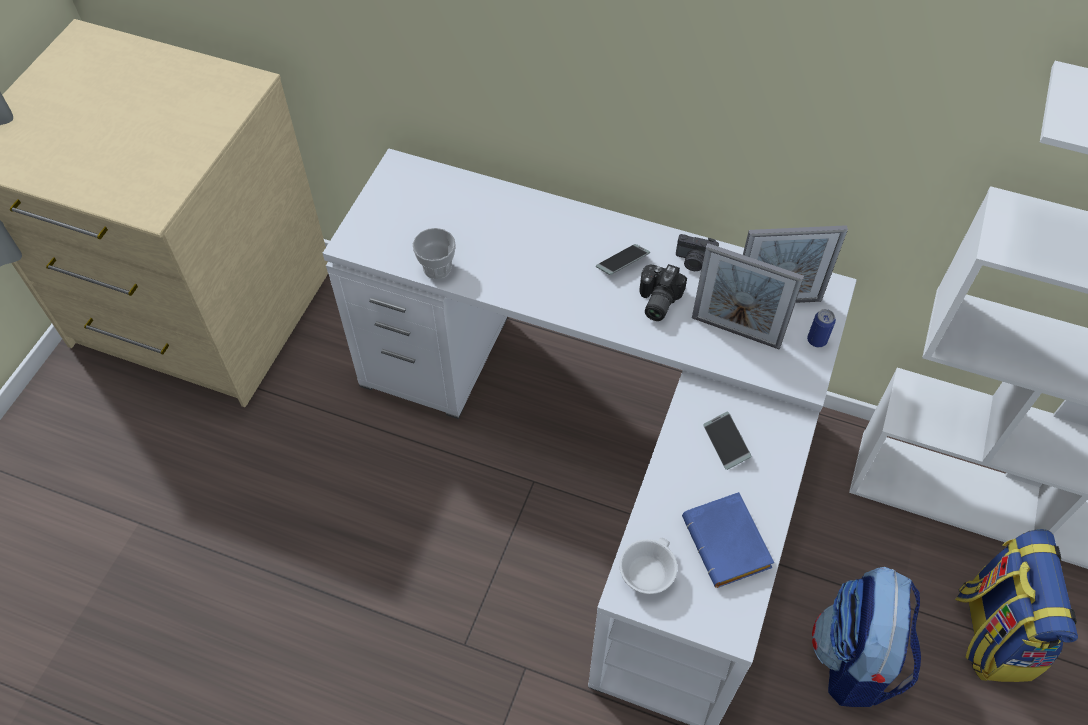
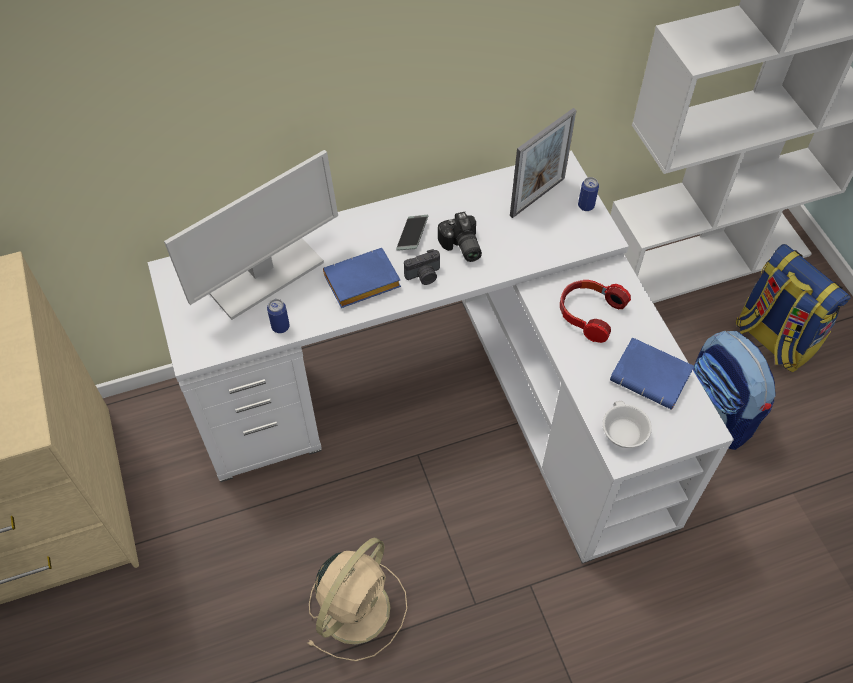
camera: 40 degrees left, 0 degrees up
(370, 567) = (357, 606): none -> beige fan
(437, 268) = (280, 327): cup -> can
(464, 216) = (263, 275): none -> monitor
(536, 276) = (361, 284): none -> blue book
(694, 261) = (459, 203): camera -> camera (424, 276)
(726, 443) = (589, 313): phone -> headphones
(735, 332) = (532, 234): picture frame -> none

